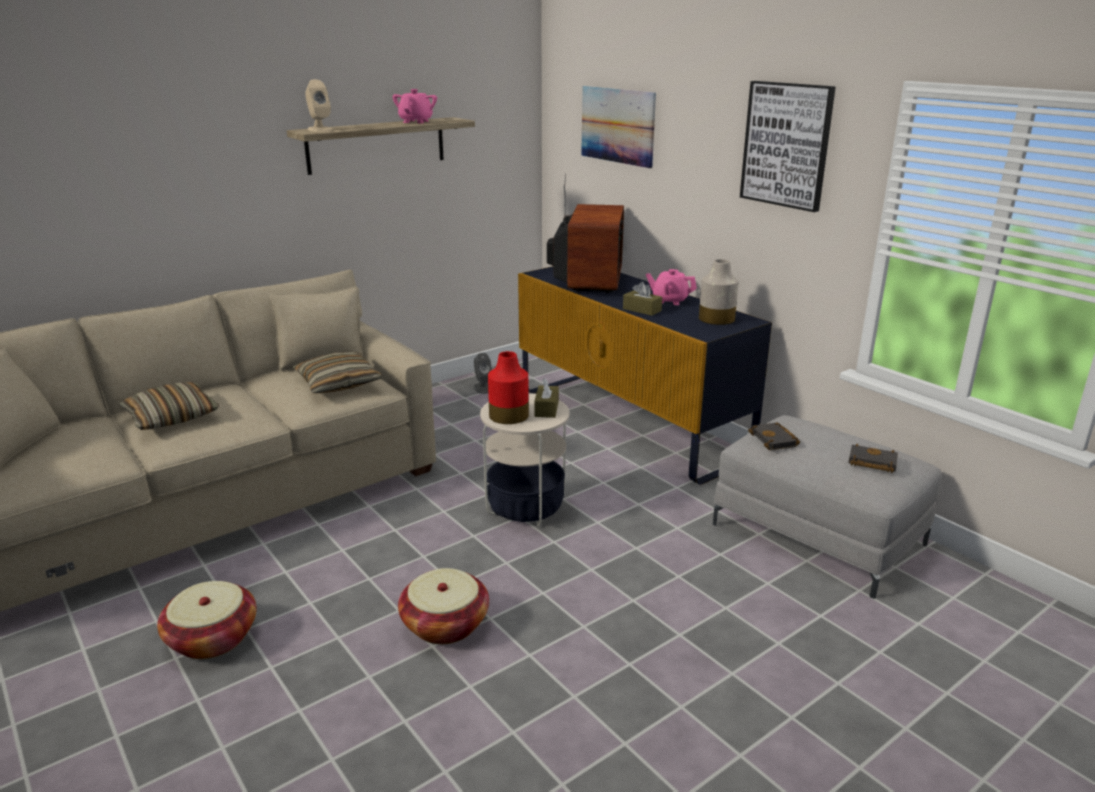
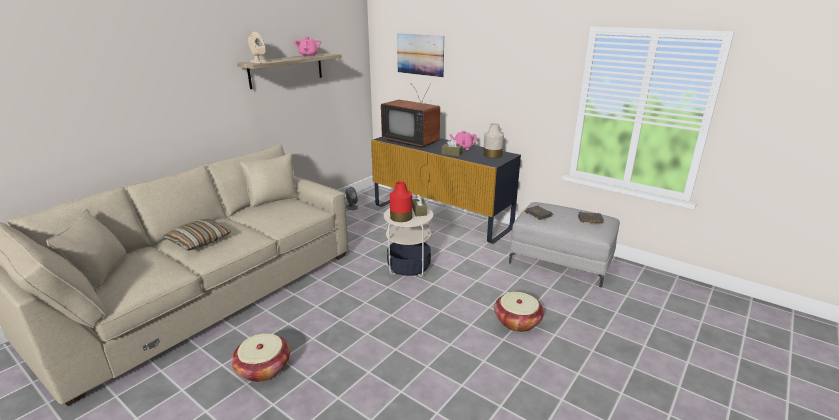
camera: 15 degrees left, 0 degrees up
(338, 383) = (292, 210): pillow -> none
(445, 625) = (396, 336): basket -> basket (517, 322)
(587, 281) = (412, 141): television -> television turned 135 degrees clockwise
(786, 145) = (525, 61): picture -> none

